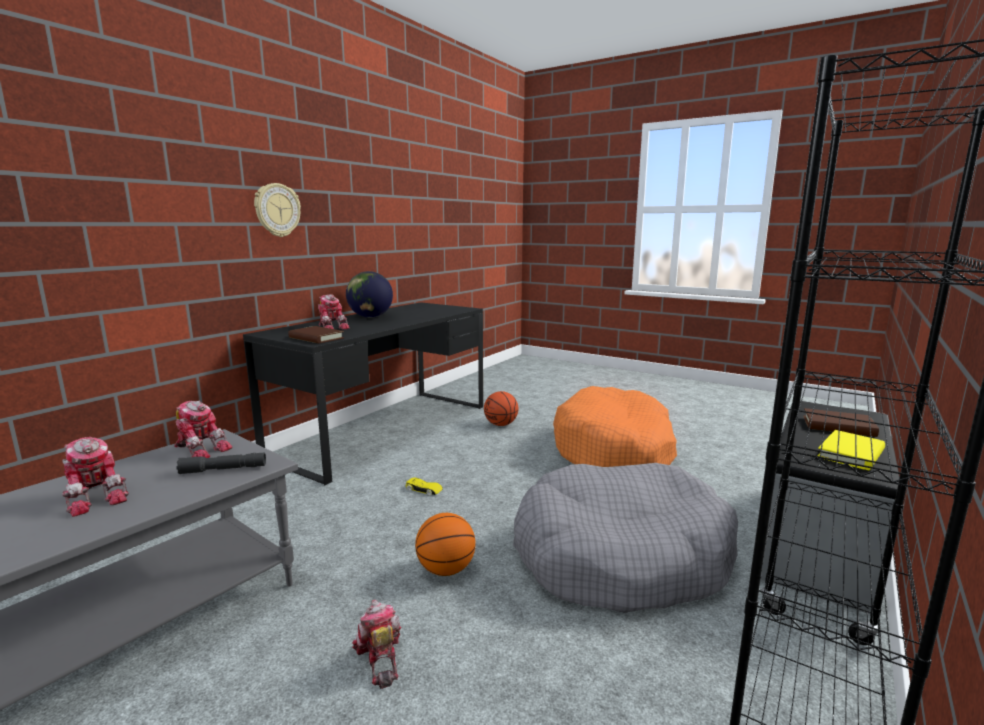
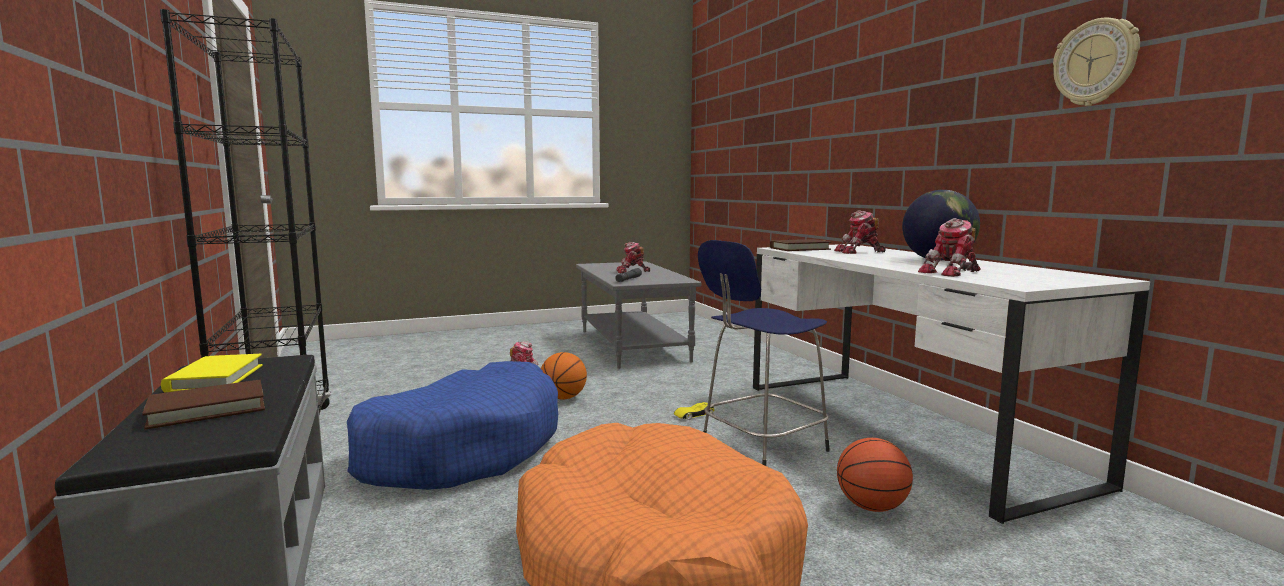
camera: 125 degrees right, 5 degrees down
(201, 449) = (667, 278): toy robot -> toy robot (953, 273)
(277, 210) = (903, 112): wall clock -> wall clock (1095, 63)
(384, 430) = (899, 429): black desk -> white desk
(461, 456) = (760, 447): none -> blue stool
(620, 556) = (461, 449): grey dog bed -> blue dog bed

